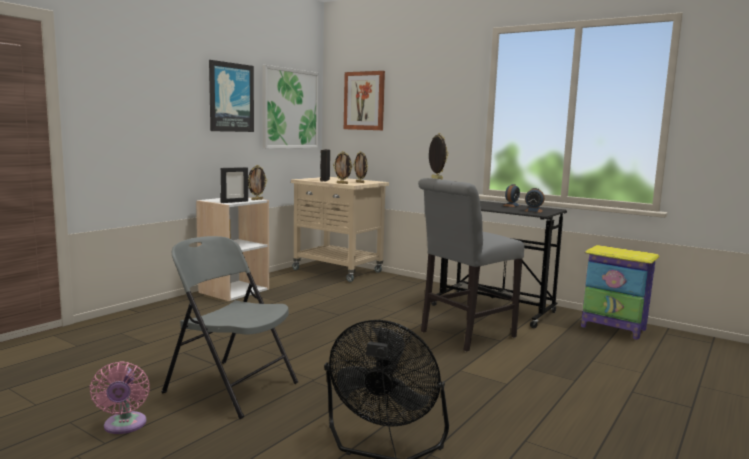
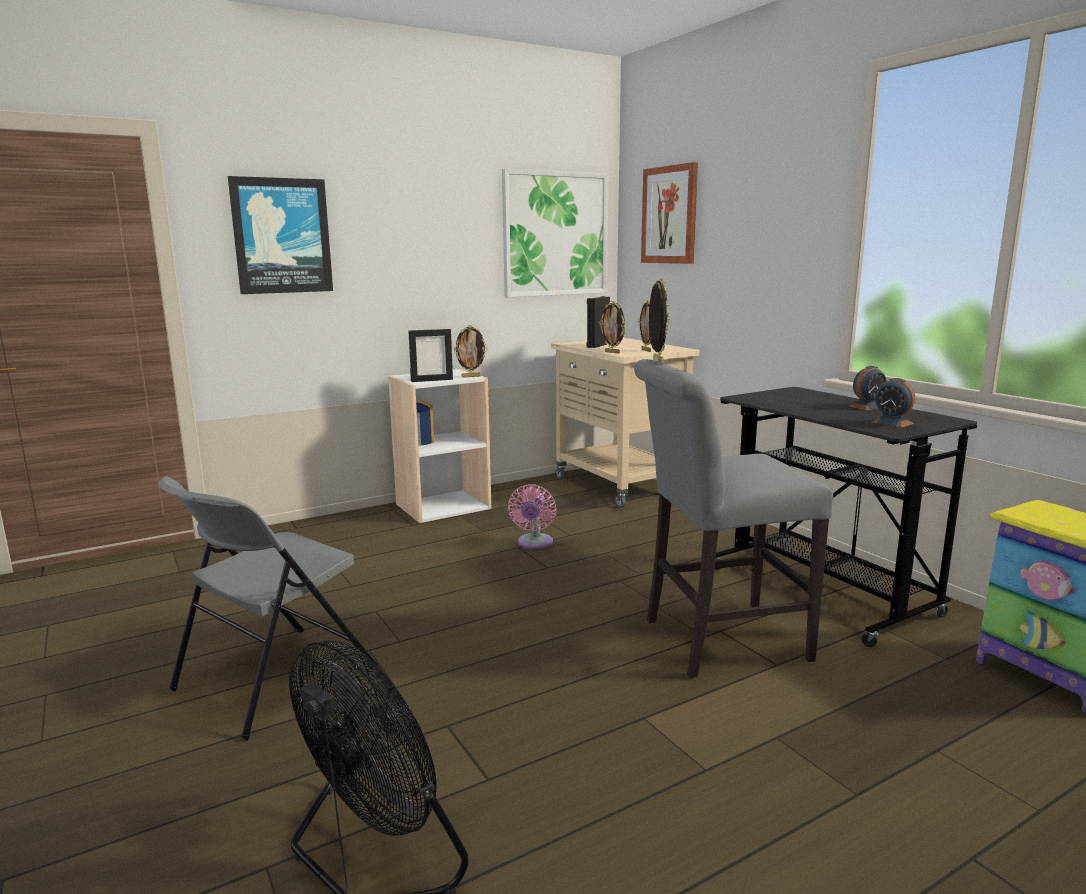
camera: 25 degrees right, 5 degrees up
(124, 426) = (89, 717): pink fan -> pink fan (534, 543)
(231, 97) = (446, 223): picture -> picture (282, 236)
(232, 387) = (275, 678): grey chair -> grey chair turned 105 degrees counterclockwise

